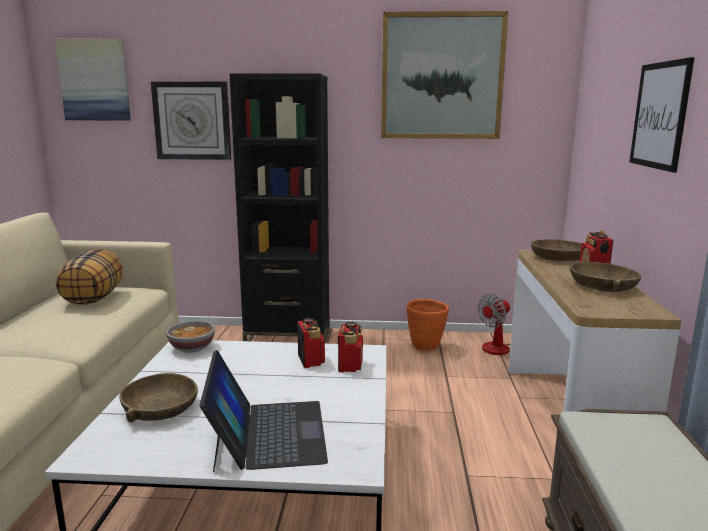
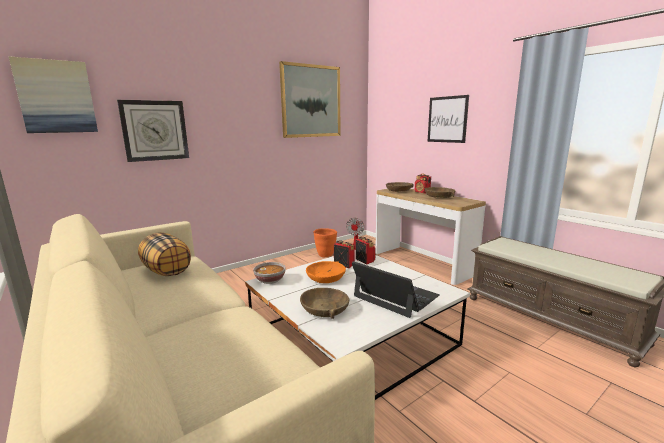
camera: 40 degrees left, 0 degrees up
(250, 369) = (326, 277): none -> orange bowl
(288, 338) = (247, 273): black bookcase -> none

